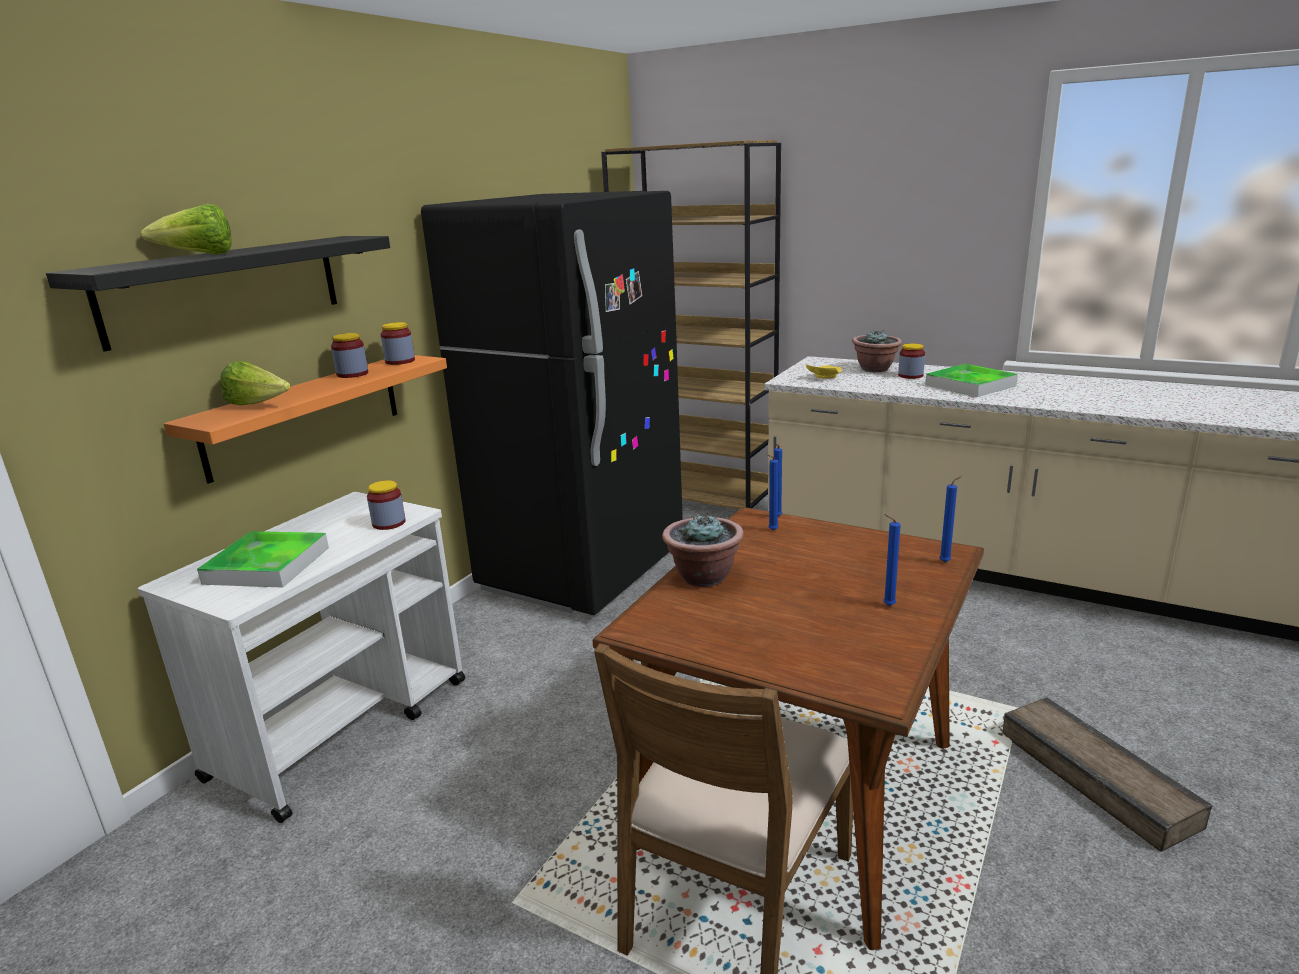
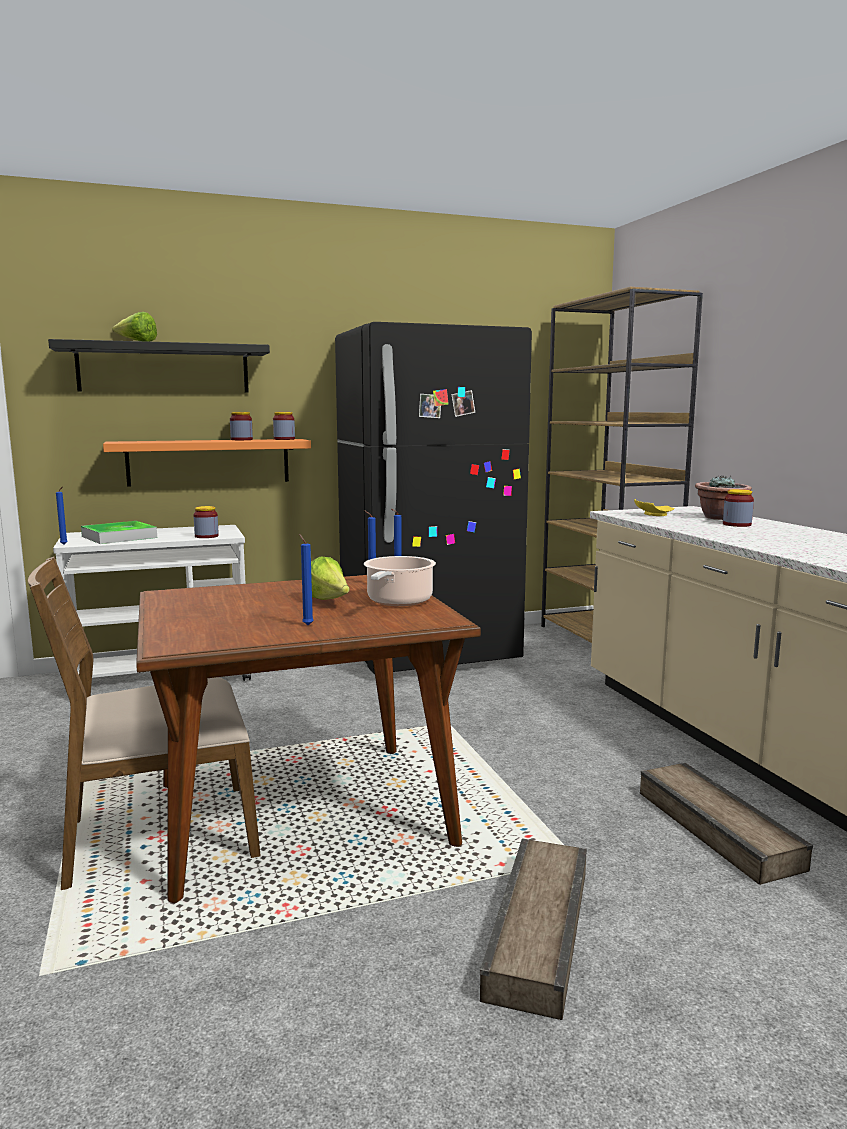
camera: 40 degrees right, 10 degrees down
(258, 405) = (157, 441): lettuce -> lettuce (329, 601)
(703, 576) = (263, 588): potted plant -> none
(859, 544) = (398, 601): none -> cooking pot
(946, 562) = (420, 623): blue candle -> blue candle (64, 545)
(970, 385) = (770, 536): tray -> none
(1036, 637) = (715, 829): none -> crate

